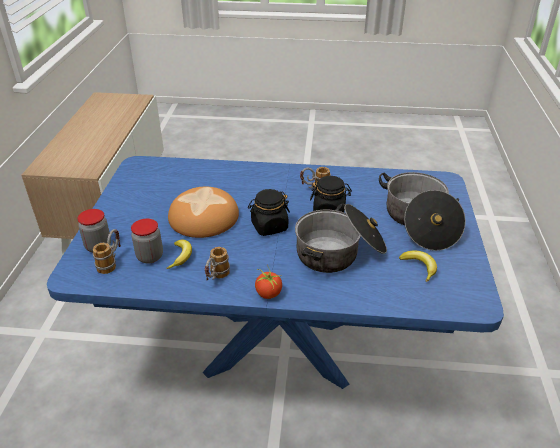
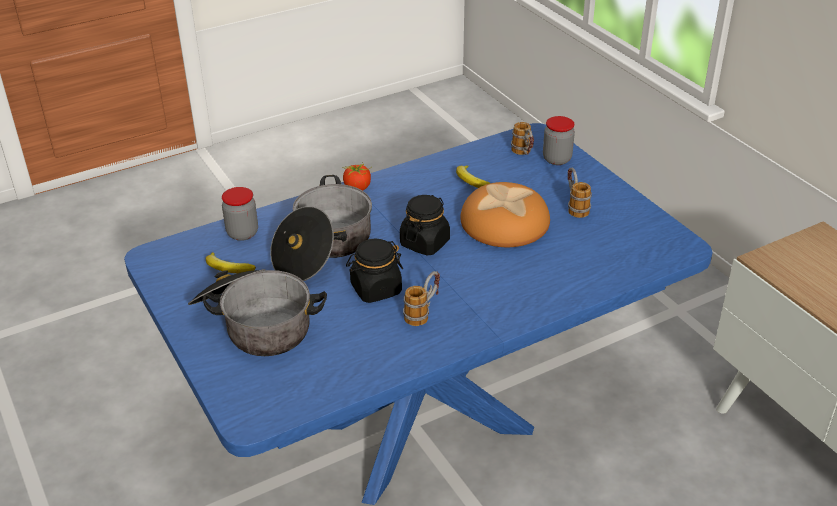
camera: 145 degrees right, 0 degrees up
(150, 256) = (499, 171): jar -> jar (242, 233)
(216, 278) = (417, 180): mug -> mug (574, 206)

